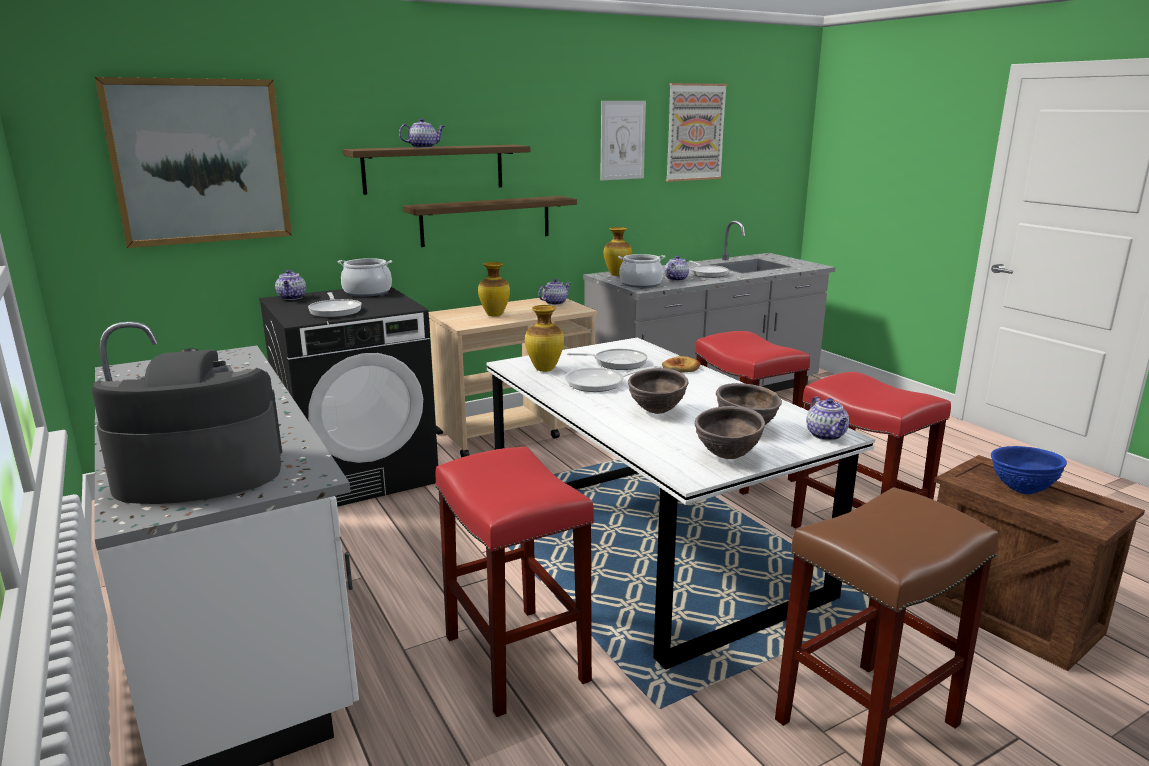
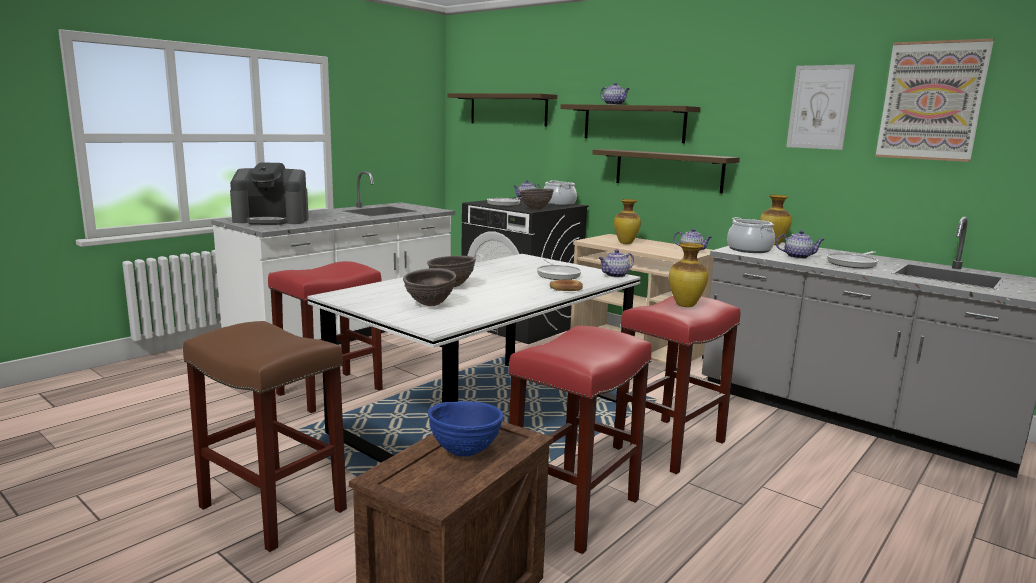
camera: 70 degrees right, 5 degrees down
(199, 473) = (272, 220): coffee machine -> coffee machine turned 120 degrees clockwise
(200, 162) = (508, 109): picture -> shelf
(544, 370) = (519, 263): vase -> vase (685, 305)
(600, 383) = (502, 274): frying pan -> none
(727, 456) = (371, 302): brown bowl -> brown bowl (535, 209)
(826, 435) = (430, 324): teapot -> teapot (615, 275)

